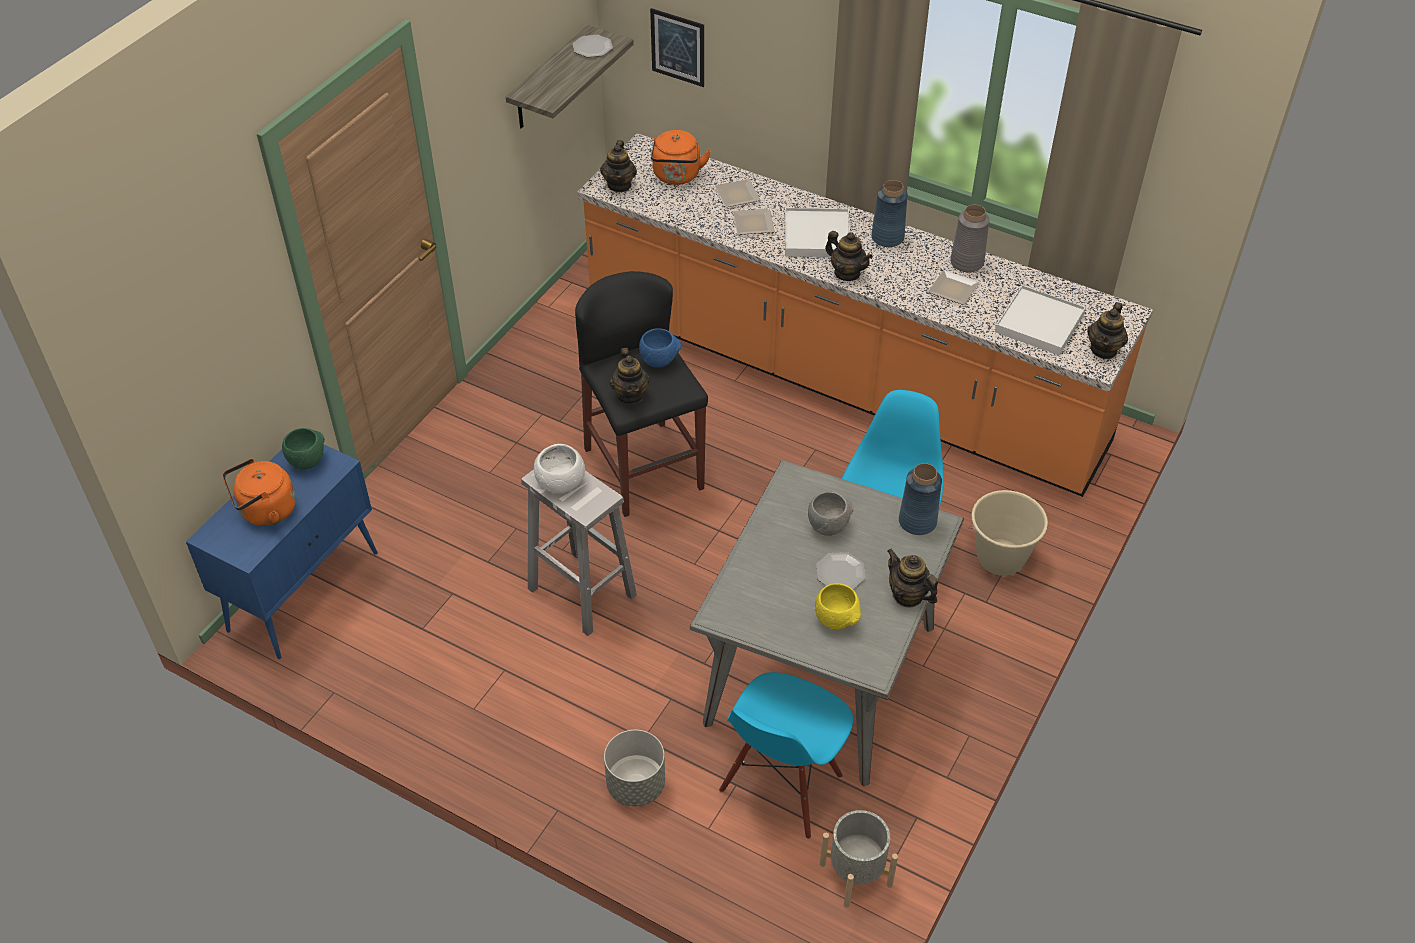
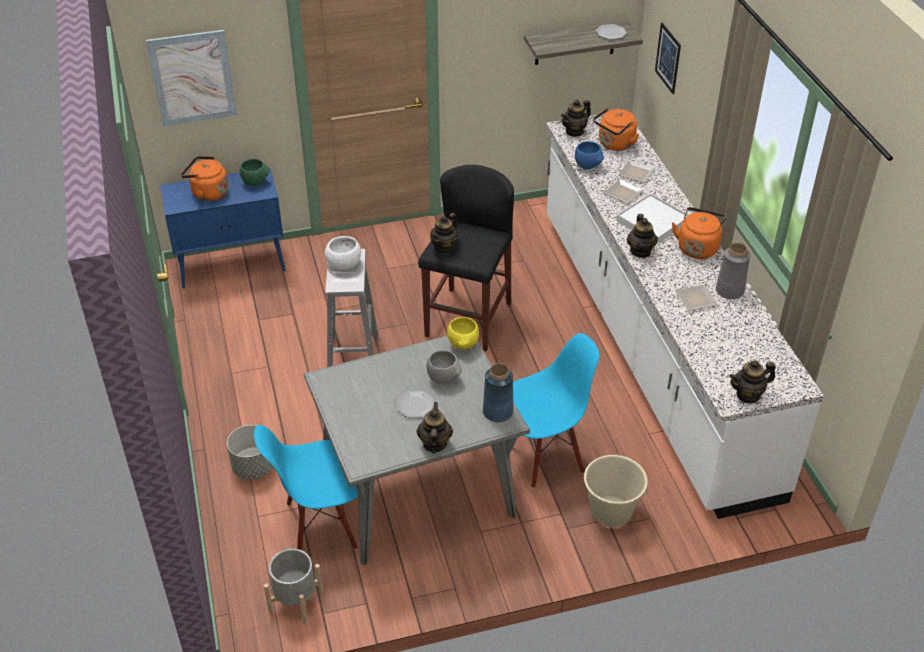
camera: 45 degrees right, 5 degrees down
(192, 365) = (192, 78): none -> picture
(659, 362) = (484, 241): blue bowl -> blue bowl (587, 166)
(836, 621) = (377, 426): yellow bowl -> yellow bowl (463, 345)
(841, 378) = (650, 347): orange counter -> white counter
(887, 237) = (697, 247): blue vase -> orange kettle
(1039, 323) = (726, 352): white tray -> none

